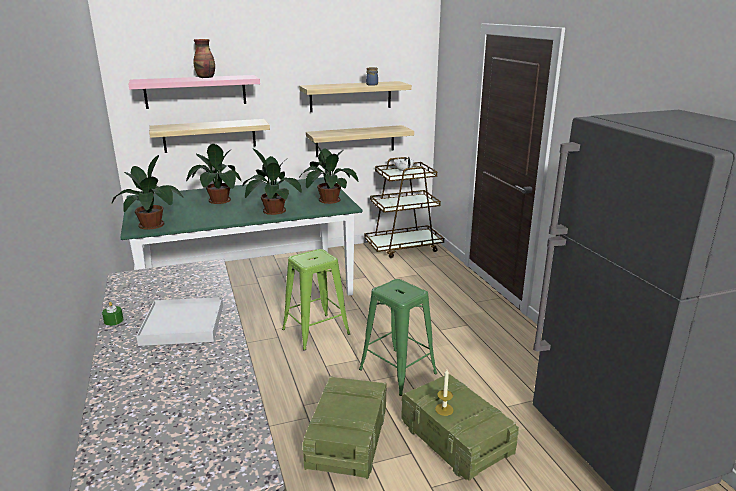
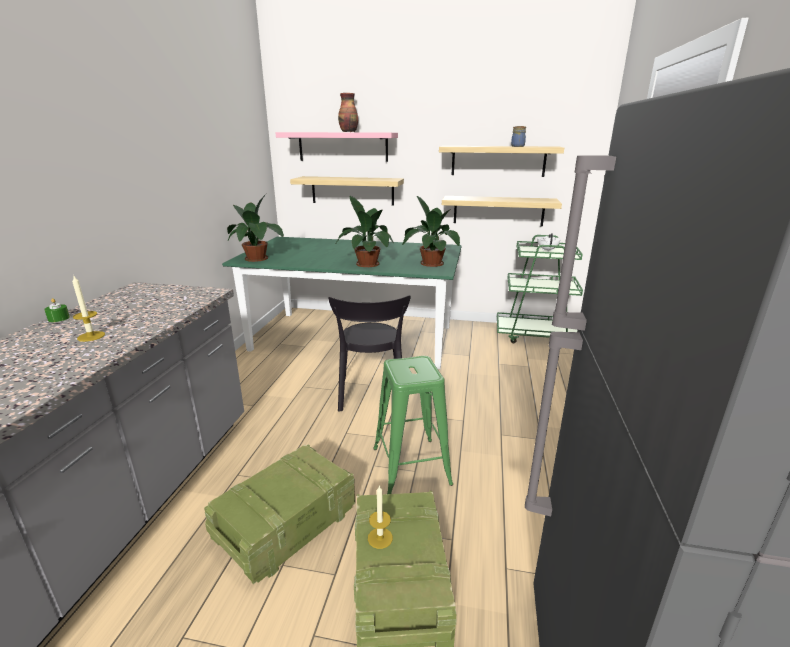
camera: 30 degrees right, 0 degrees up
(183, 324) = (91, 336): white tray -> candle
(218, 201) = (334, 249): potted plant -> none
(316, 331) = (371, 395): green stool -> black chair
(404, 247) = (536, 335): brown cart -> green cart

